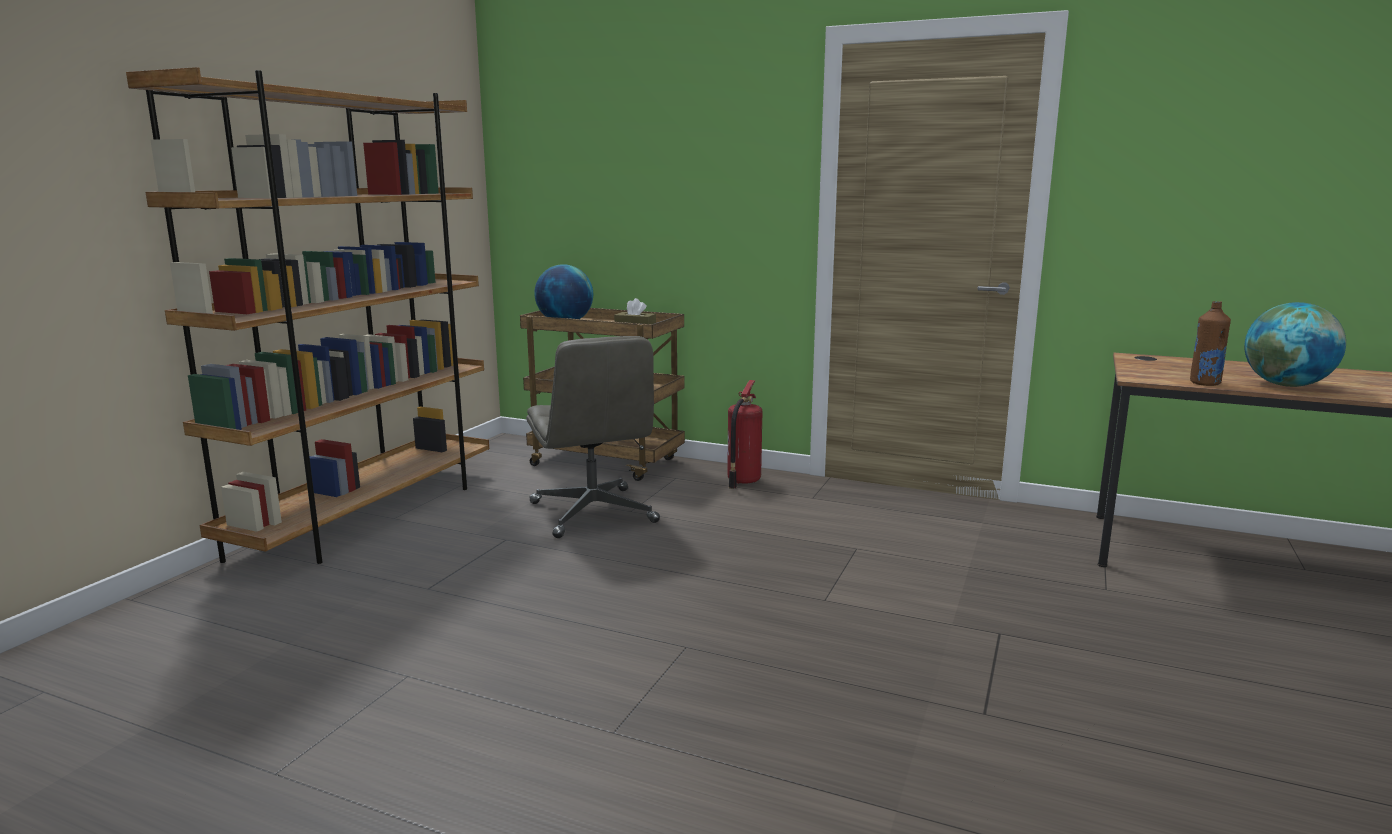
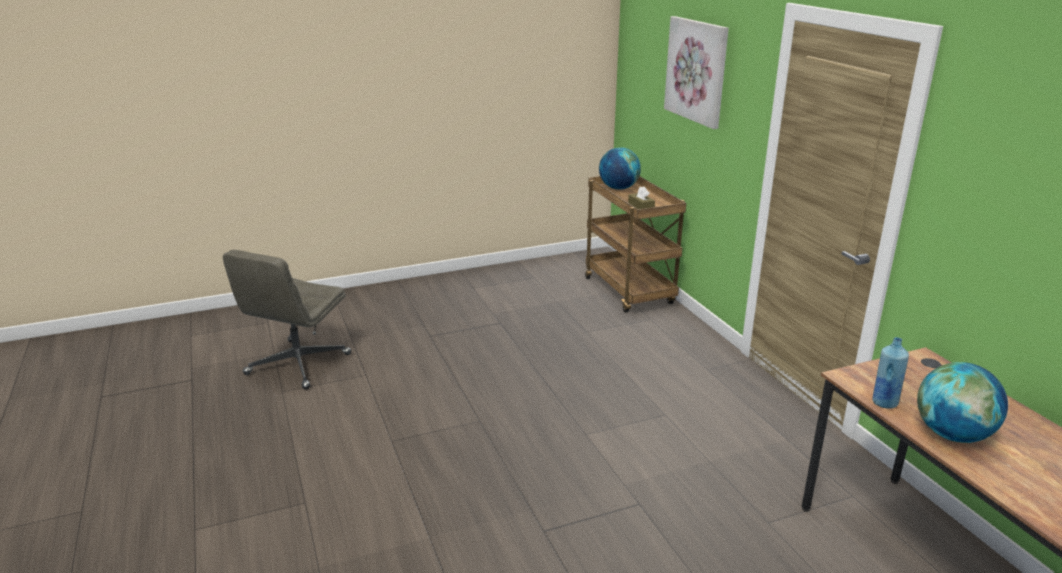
camera: 45 degrees right, 10 degrees up
(368, 515) = (465, 281): brown bookcase -> none
(594, 513) = (564, 325): grey office chair -> grey office chair (298, 365)
(667, 142) = (697, 71): none -> picture
(742, 481) = (685, 338): fire extinguisher -> none
(1204, 383) = (884, 402): brown bottle -> blue bottle

